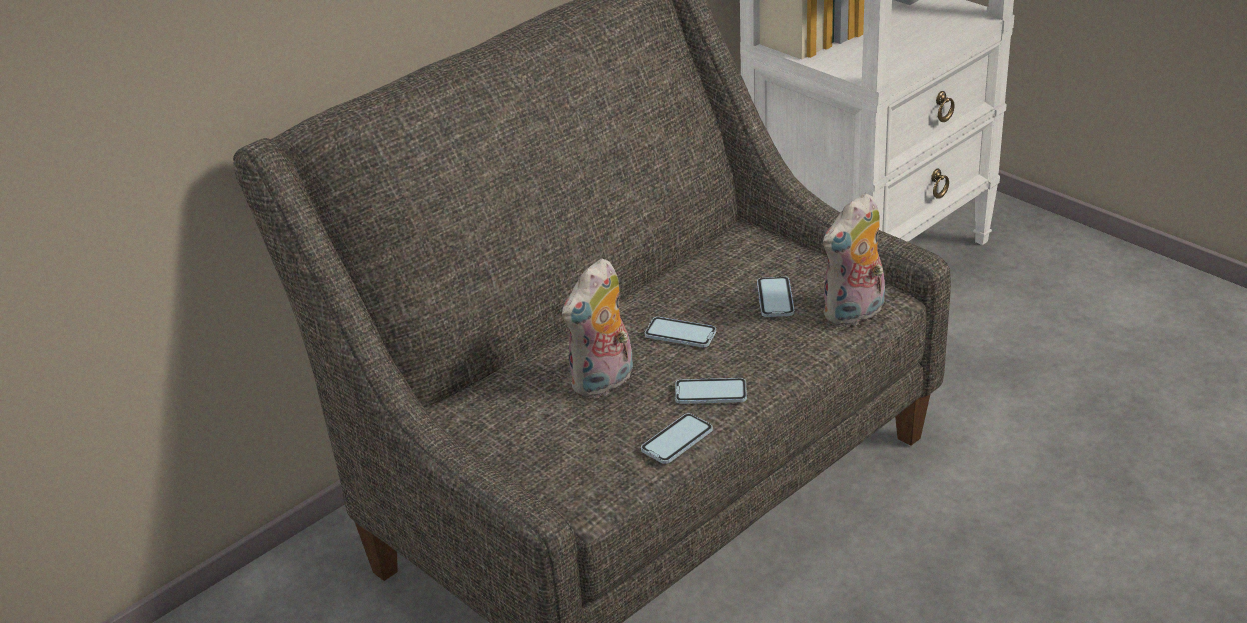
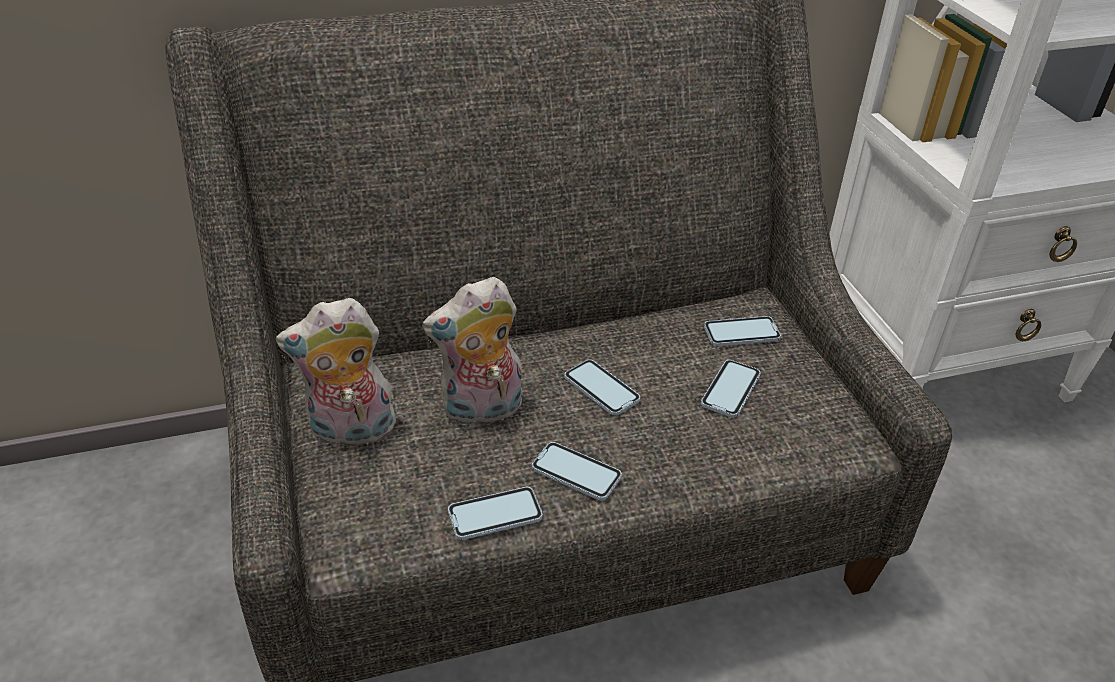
camera: 25 degrees right, 5 degrees up
(752, 257) = (741, 333): none -> phone
(854, 314) = (805, 446): plush toy -> plush toy (351, 432)

